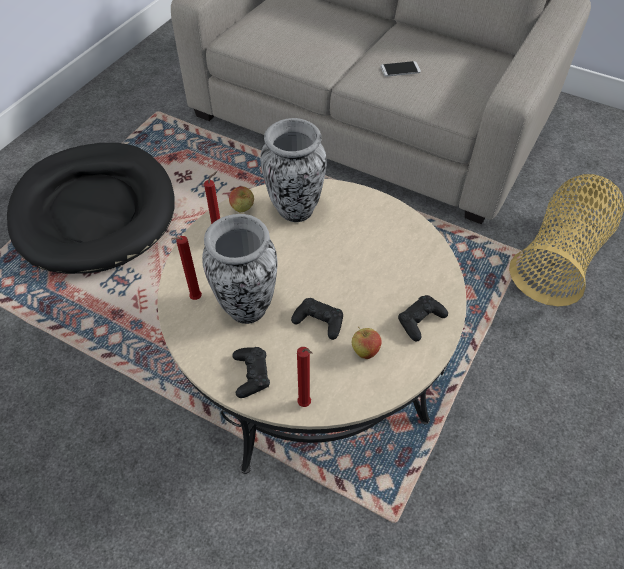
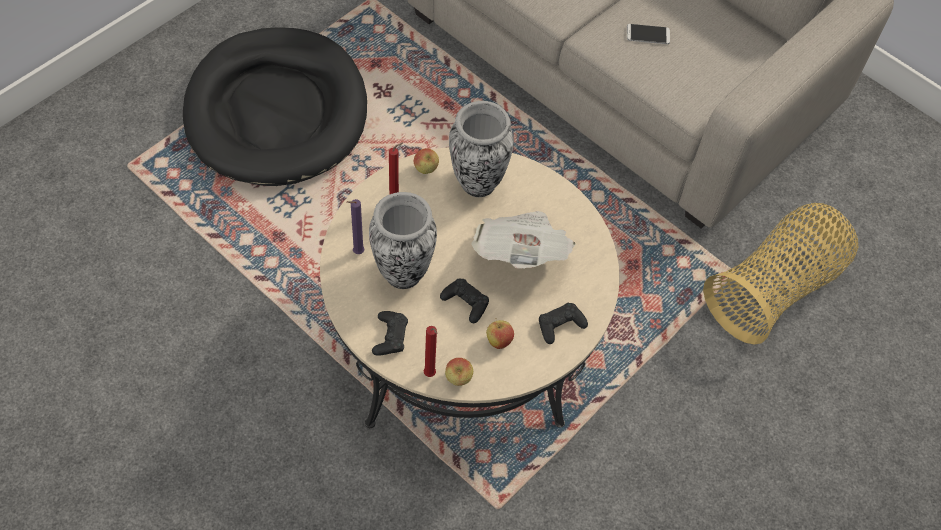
camera: 10 degrees right, 5 degrees up
(194, 299) = (356, 253): red candle -> purple candle
(336, 401) = (458, 379): none -> apple
(358, 262) = (521, 253): none -> newspaper

